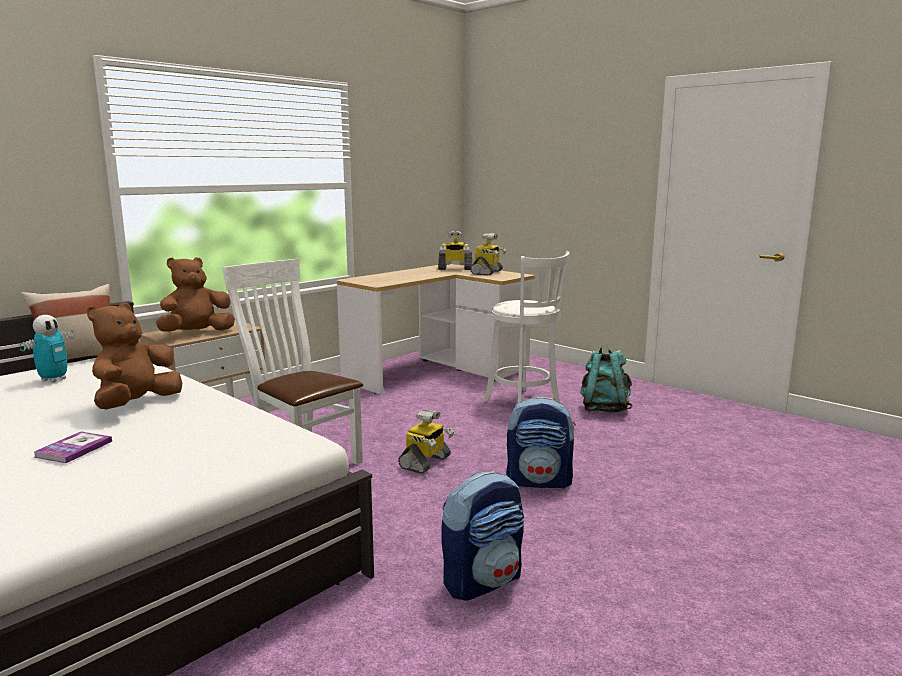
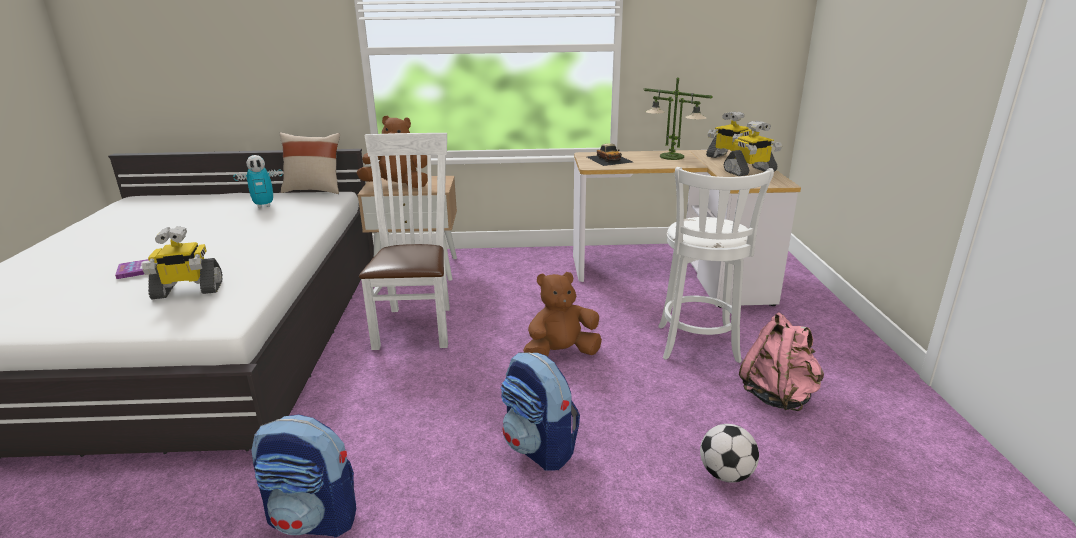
camera: 45 degrees right, 10 degrees up
(136, 404) = (244, 243): brown plush toy -> brown plush toy (561, 354)
(377, 279) = (609, 159): none -> toy car
(416, 272) = (672, 157): none -> table lamp
(425, 462) = (487, 372): toy robot -> toy robot (187, 290)
(604, 409) = (778, 396): turquoise backpack -> pink backpack
(644, 449) = (726, 474): none -> football

